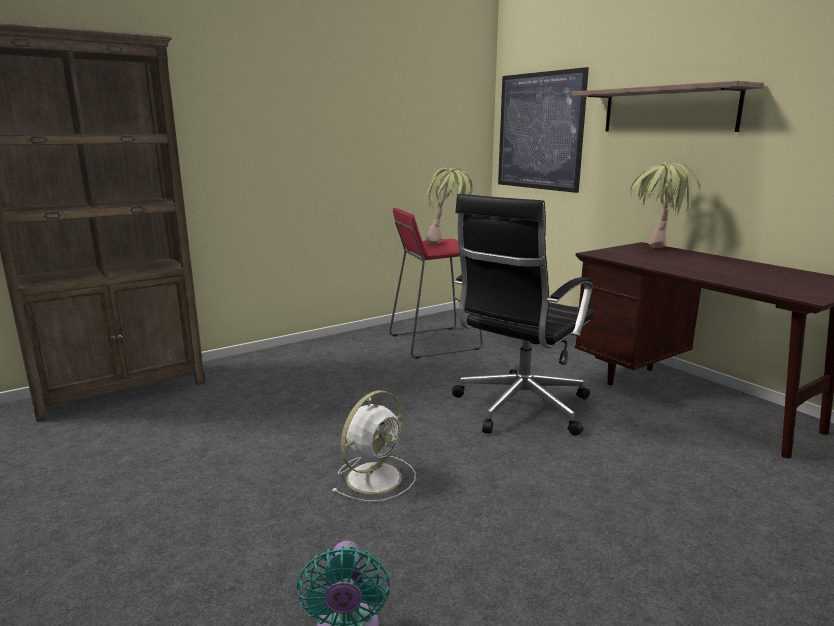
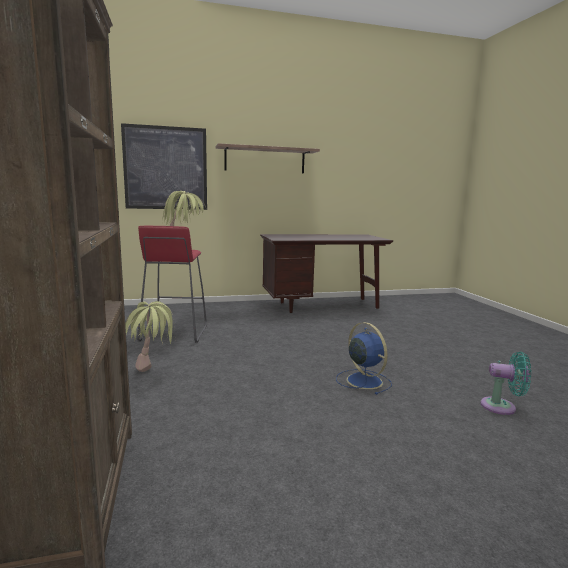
camera: 70 degrees left, 5 degrees down
(376, 477) = (363, 380): white fan -> blue fan
(519, 408) = (302, 333): black office chair -> none
(656, 251) = (286, 236): potted plant -> potted plant (152, 375)

